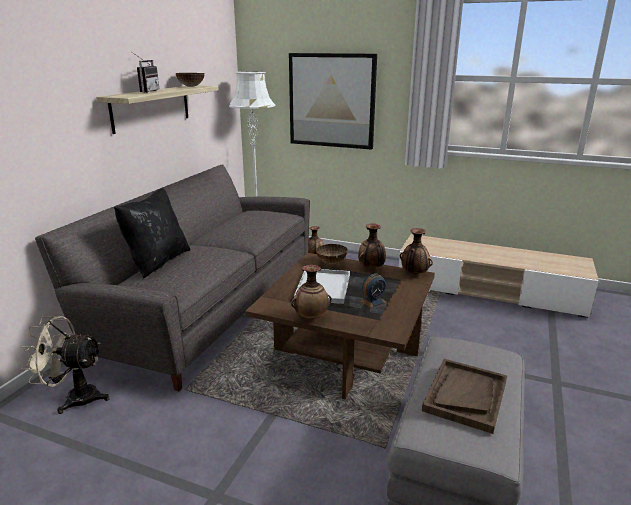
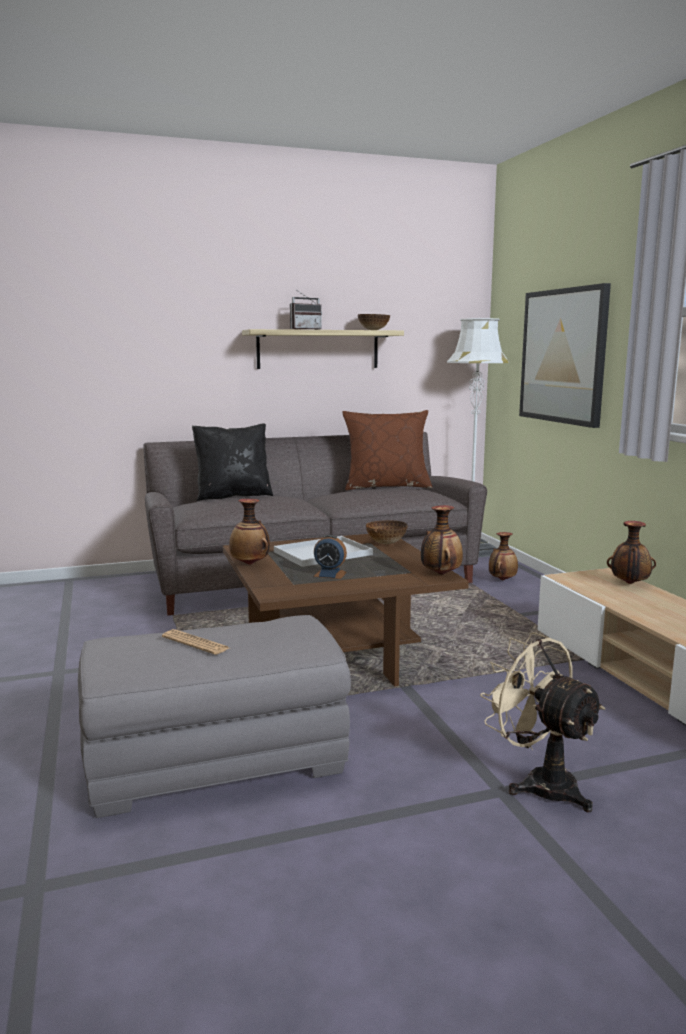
camera: 50 degrees right, 10 degrees down
(74, 398) = (114, 591): beige fan -> beige fan (540, 783)
(236, 215) = (386, 486): none -> brown pillow
(371, 268) = (410, 557): vase -> vase (629, 583)
(465, 395) = (195, 643): brown tray -> newspaper

